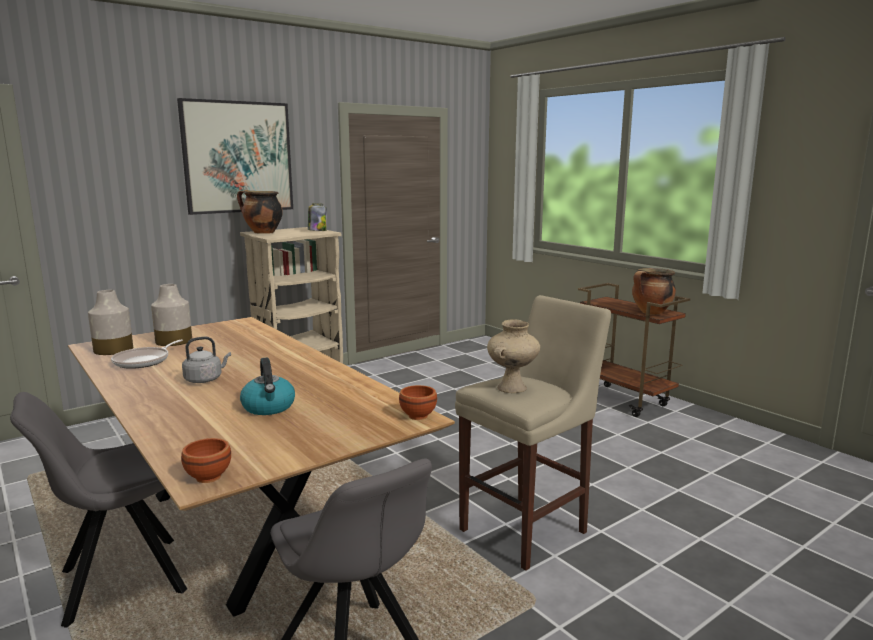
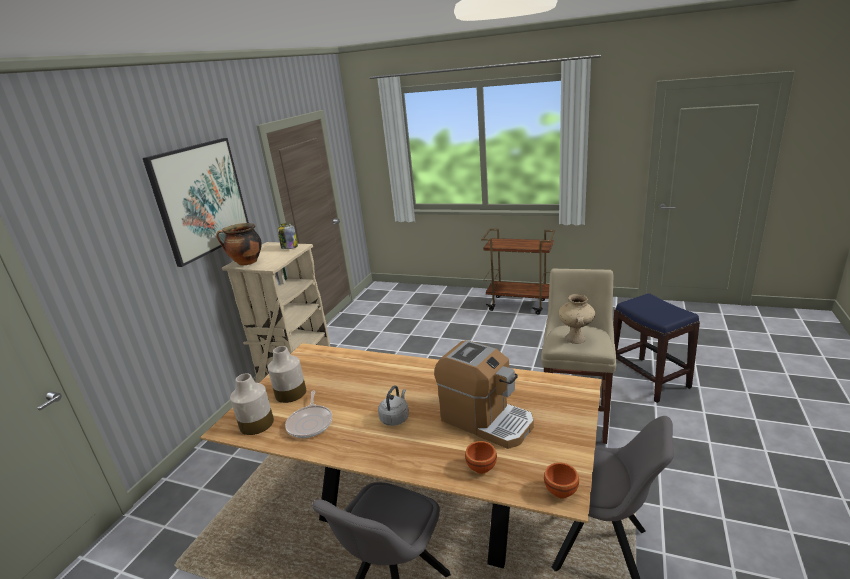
camera: 30 degrees left, 10 degrees up
(269, 407) = (486, 420): kettle -> coffee machine
(417, 415) = (577, 384): brown bowl -> brown bowl (480, 468)
(651, 313) = (537, 245): cooking pot -> none
(694, 533) = (649, 379): none -> stool

